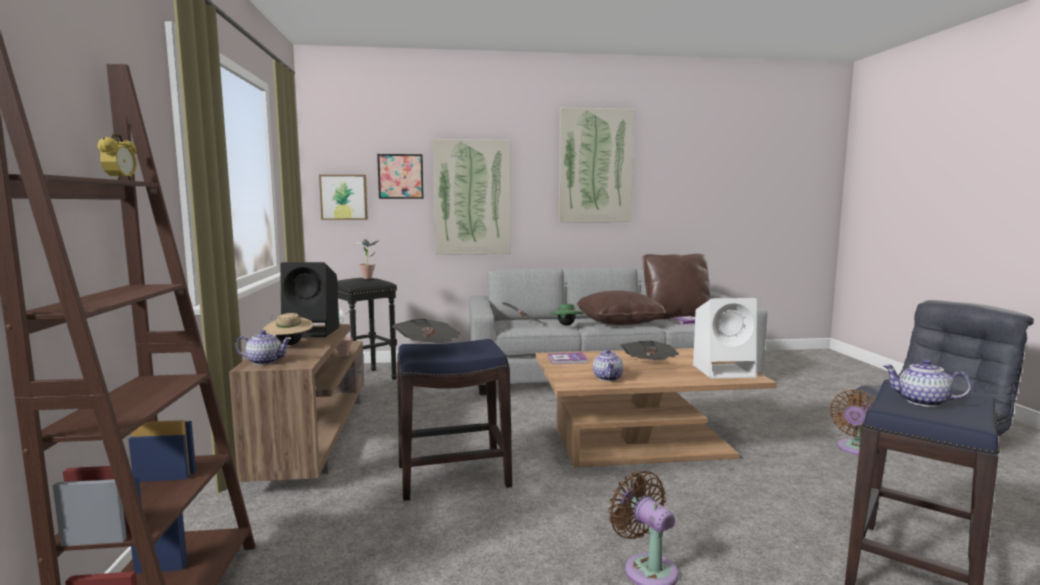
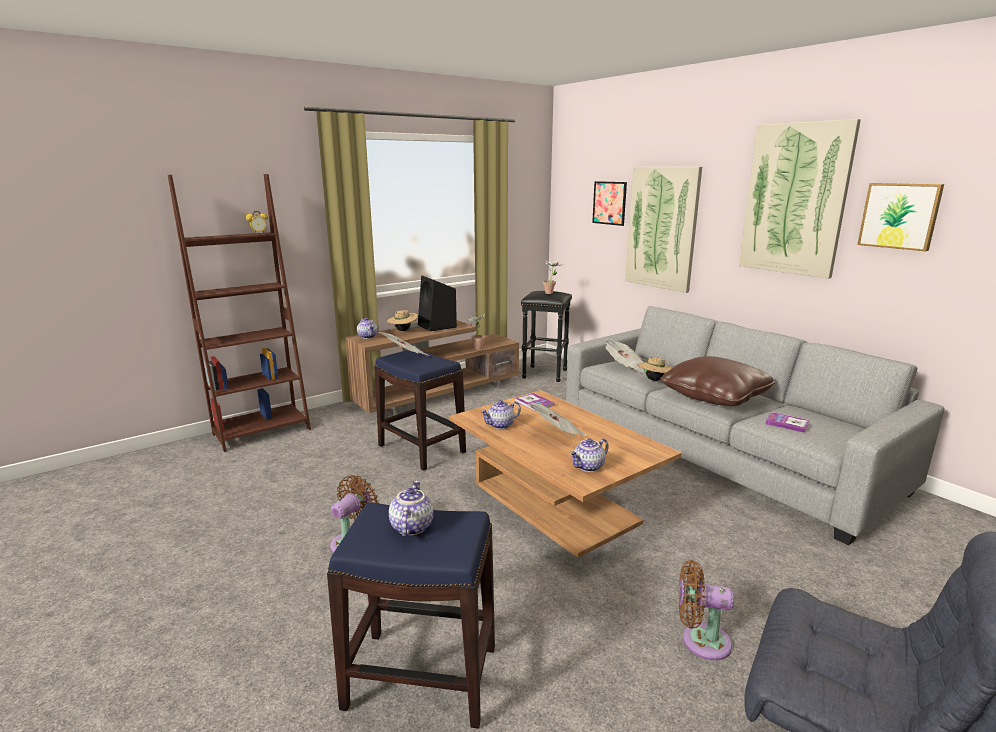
camera: 60 degrees right, 10 degrees up
(344, 197) = (572, 219): picture -> picture (900, 216)
(566, 325) = (654, 380): green hat -> beige hat
(676, 316) = (819, 417): brown pillow -> none
(724, 371) = (588, 467): white speaker -> teapot

